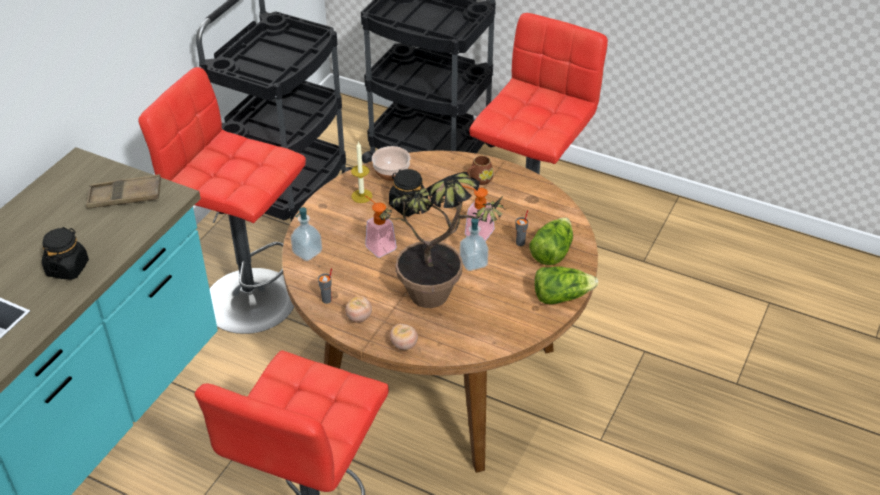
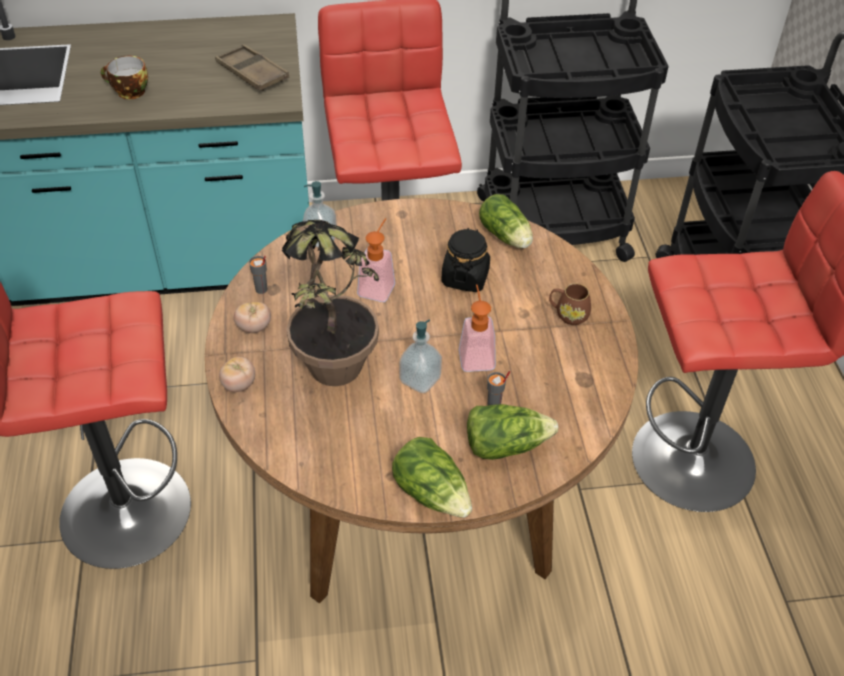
camera: 55 degrees right, 5 degrees up
(67, 268) = (129, 92): black jar -> cup
(361, 196) = (445, 234): candle -> none
(391, 172) = (506, 237): bowl -> lettuce

